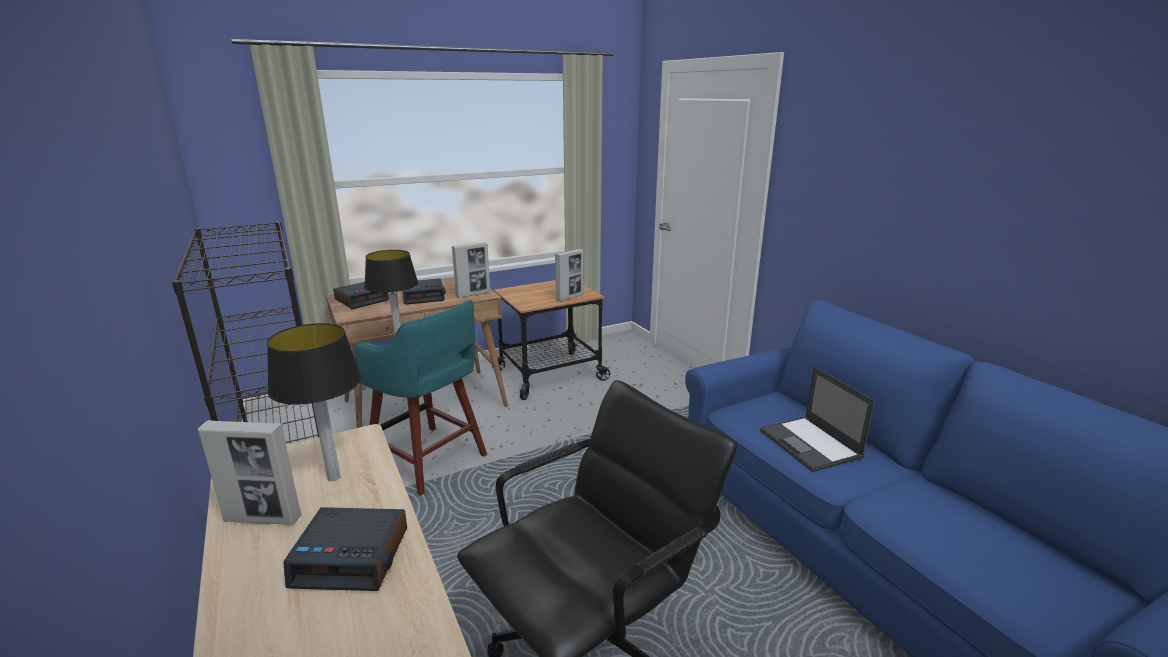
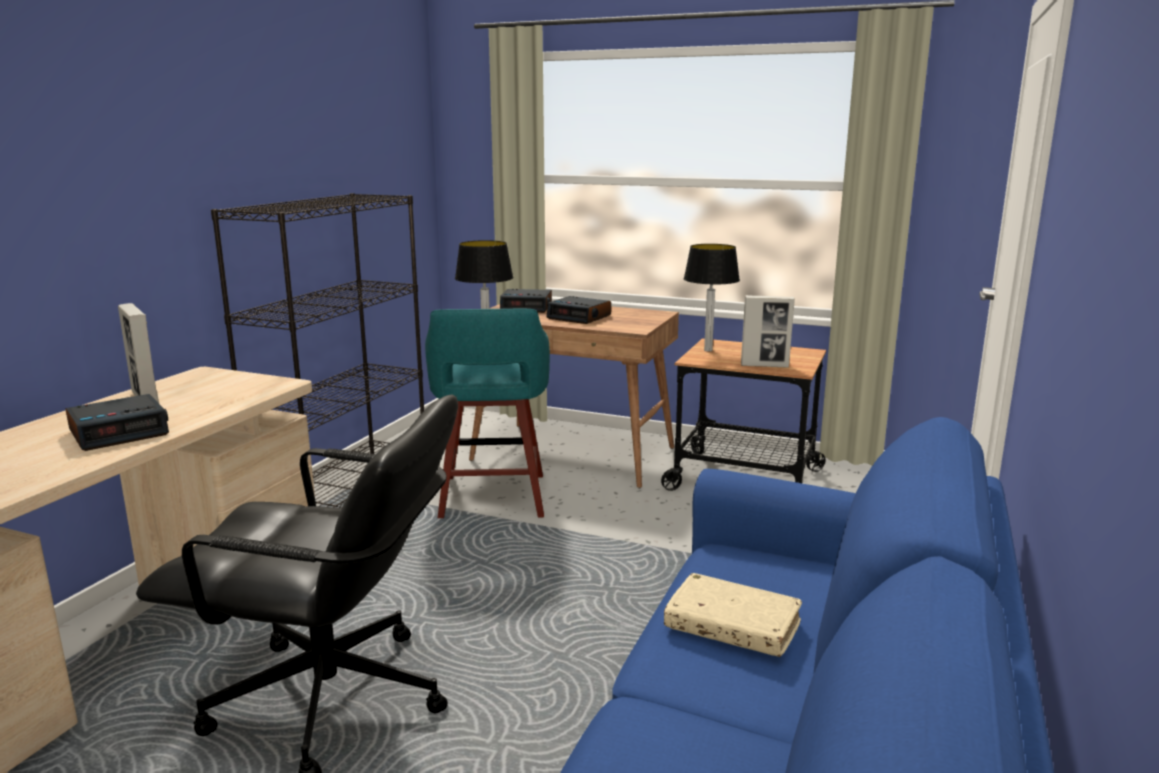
camera: 50 degrees right, 5 degrees down
(335, 477) = (216, 396): table lamp -> table lamp (708, 350)
(352, 556) = (120, 432): alarm clock -> alarm clock turned 90 degrees counterclockwise
(473, 294) = (626, 326): picture frame -> none
(811, 444) = (732, 627): laptop -> beige book

